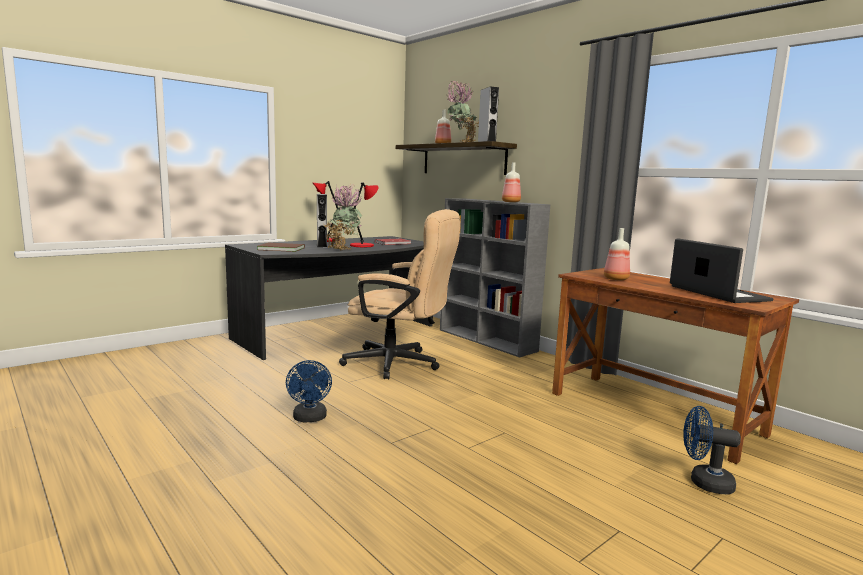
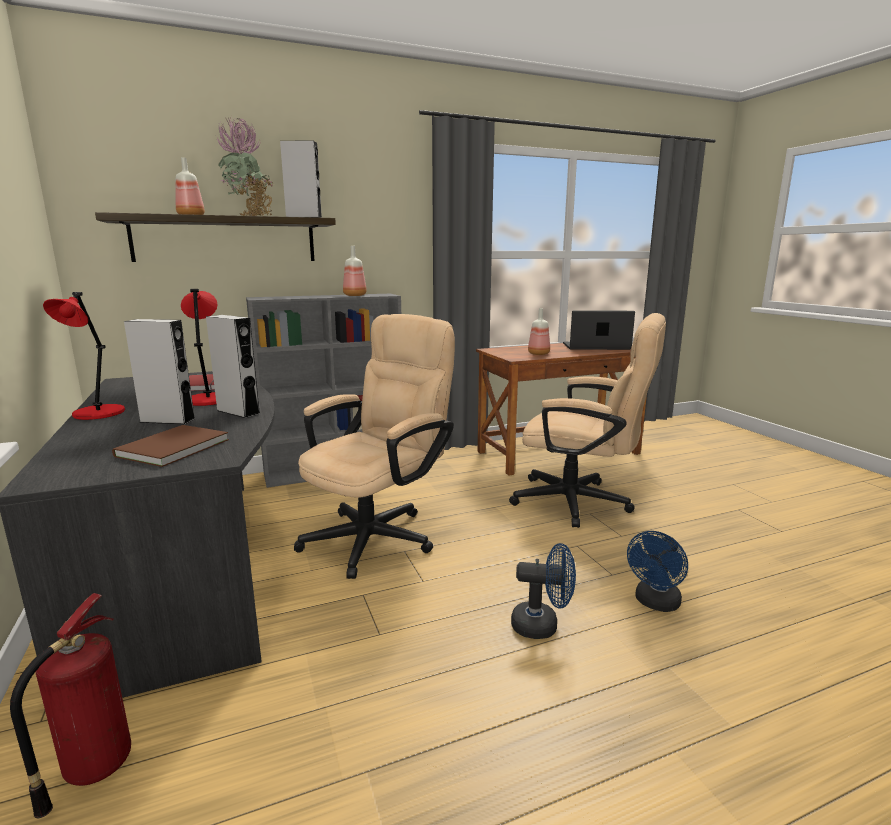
camera: 70 degrees left, 5 degrees up
(201, 349) = (93, 768): none -> fire extinguisher
(342, 249) = (238, 412): potted plant -> grey speaker
(525, 428) = (582, 503): none -> beige office chair
(704, 482) = (666, 469): blue fan -> blue fan (655, 603)

